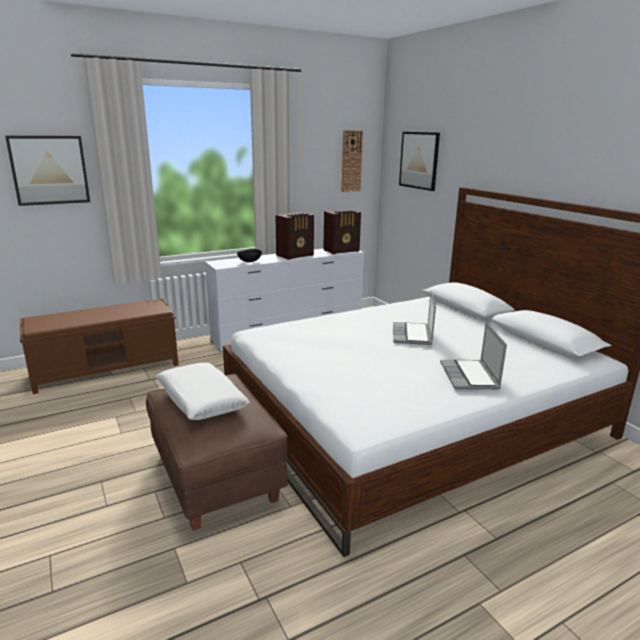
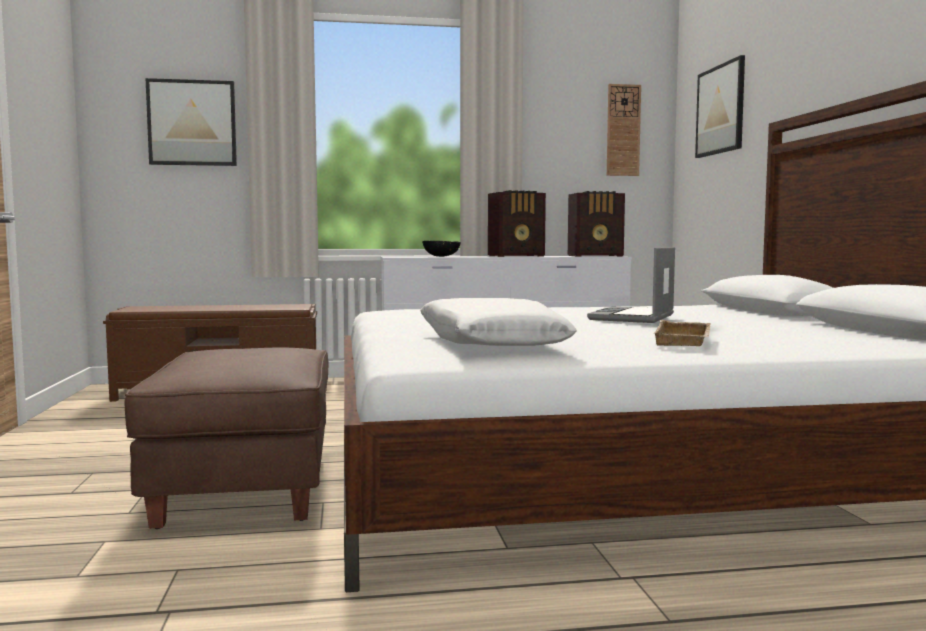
camera: 20 degrees right, 15 degrees down
(201, 400) = (236, 353): white pillow -> white pillow (490, 343)
(470, 376) = (685, 341): laptop -> beige tray

